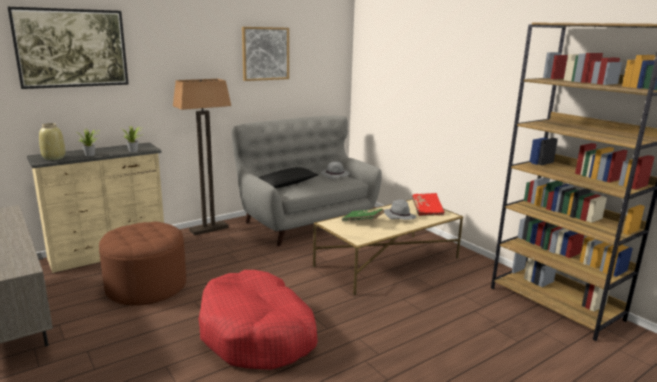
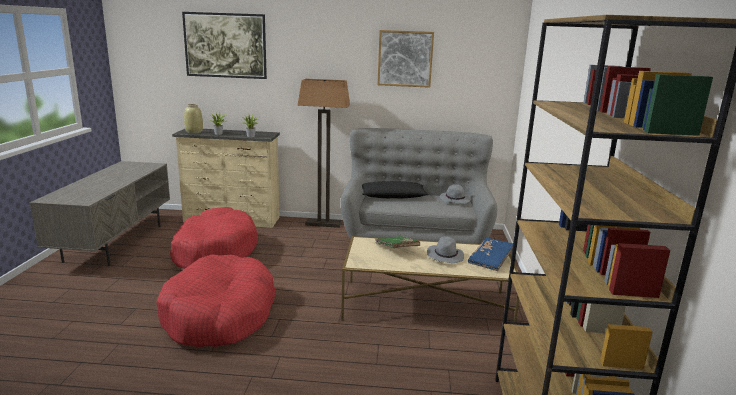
camera: 40 degrees right, 0 degrees up
(146, 286) = (214, 251): brown ottoman -> red dog bed
(427, 210) = (490, 261): red book -> blue book

